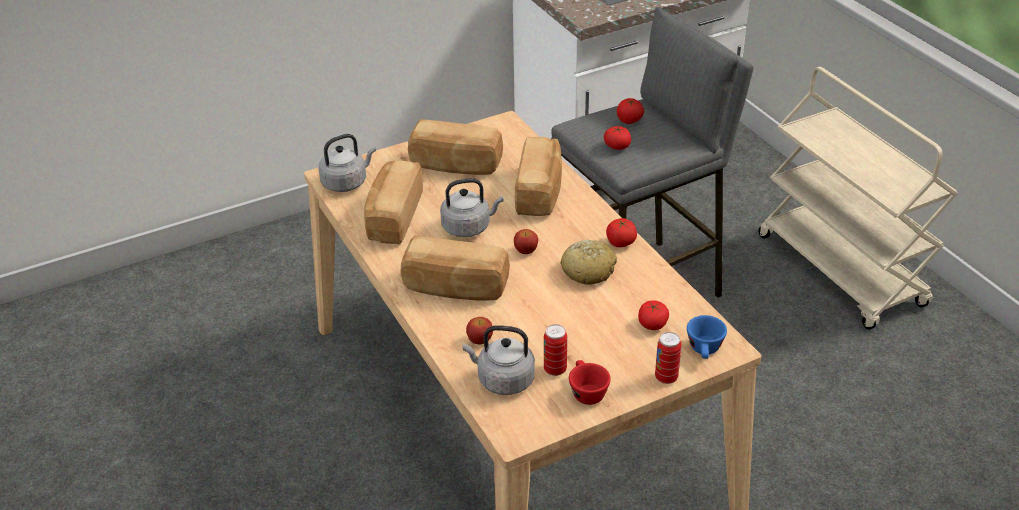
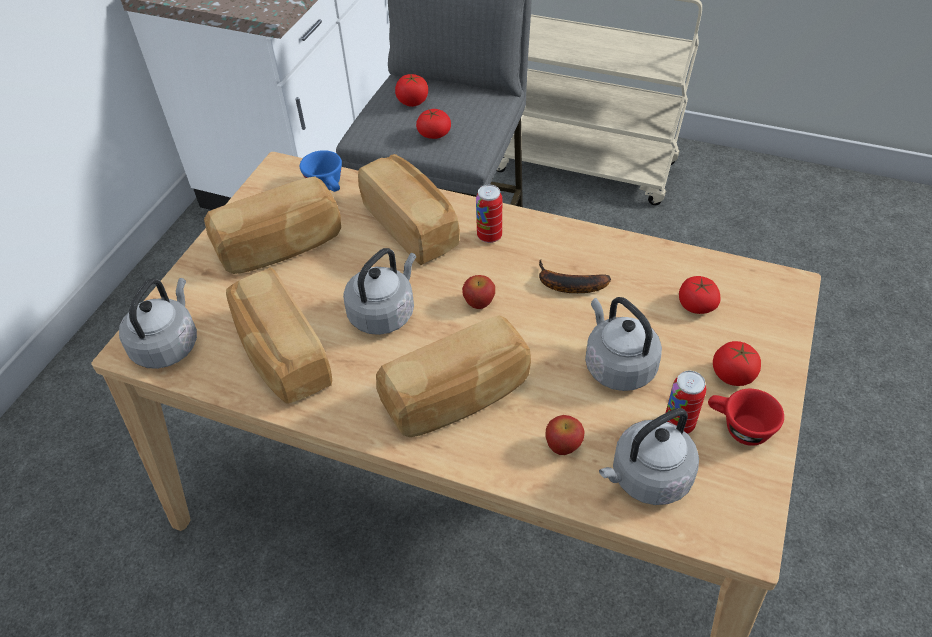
camera: 40 degrees left, 10 degrees up
(560, 324) = (617, 365): none -> grey kettle
(588, 270) = (567, 285): bread -> banana
(620, 243) = (558, 235): tomato -> tomato (732, 375)
(666, 377) = (782, 355): can -> can (489, 236)
(705, 351) = (774, 302): blue cup -> blue cup (328, 187)

